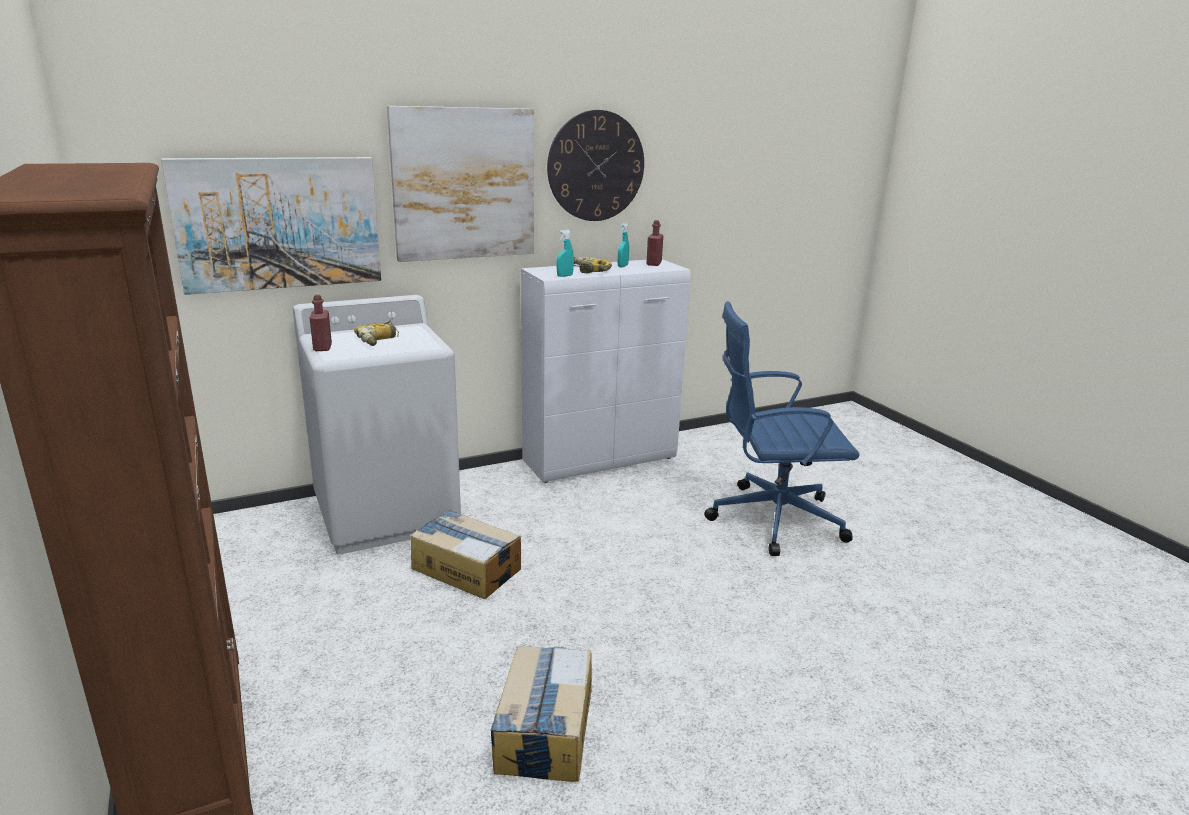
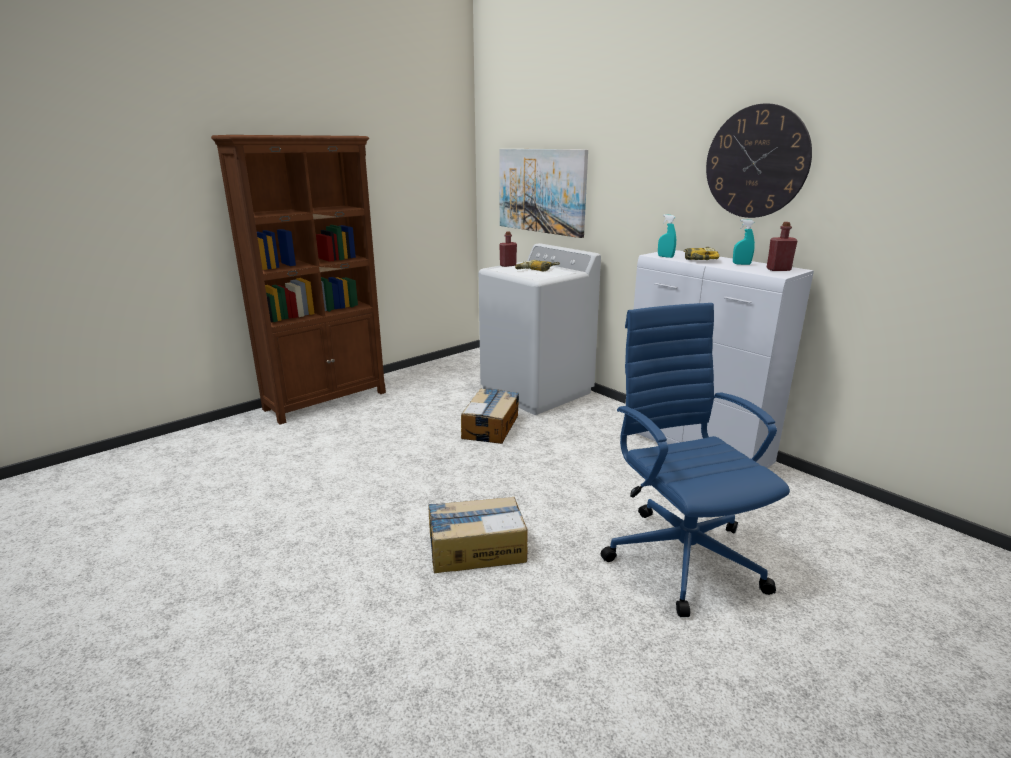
camera: 75 degrees right, 0 degrees up
(464, 184) = (642, 172): picture -> none
(544, 729) = (344, 479): cardboard box -> cardboard box (475, 548)

